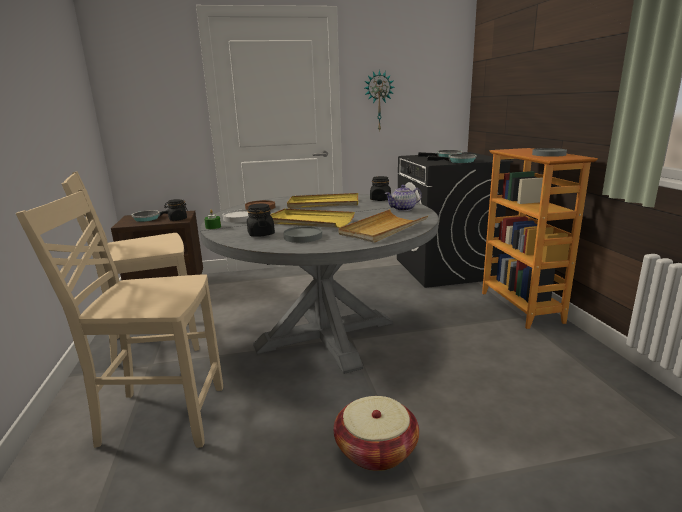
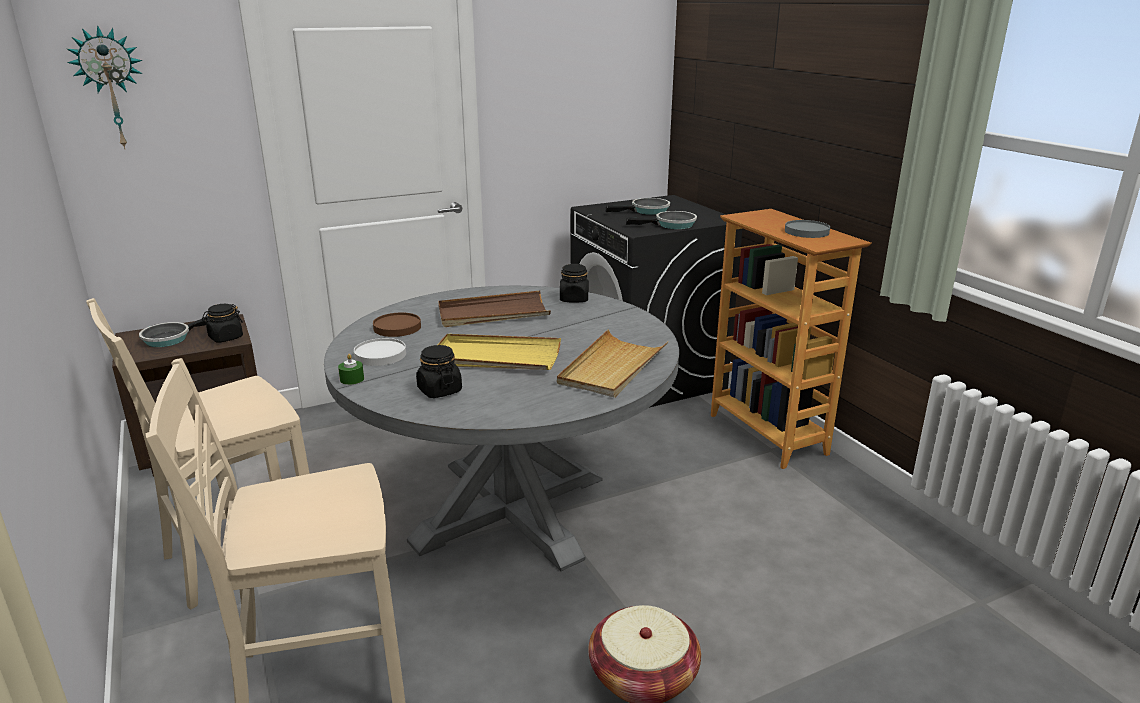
camera: 15 degrees left, 5 degrees up
(303, 237) = (507, 392): grey plate -> none
(323, 204) = (493, 313): yellow tray -> brown tray
(378, 101) = (537, 121): wall clock -> wall clock (111, 88)
(403, 209) = (619, 321): teapot -> none

